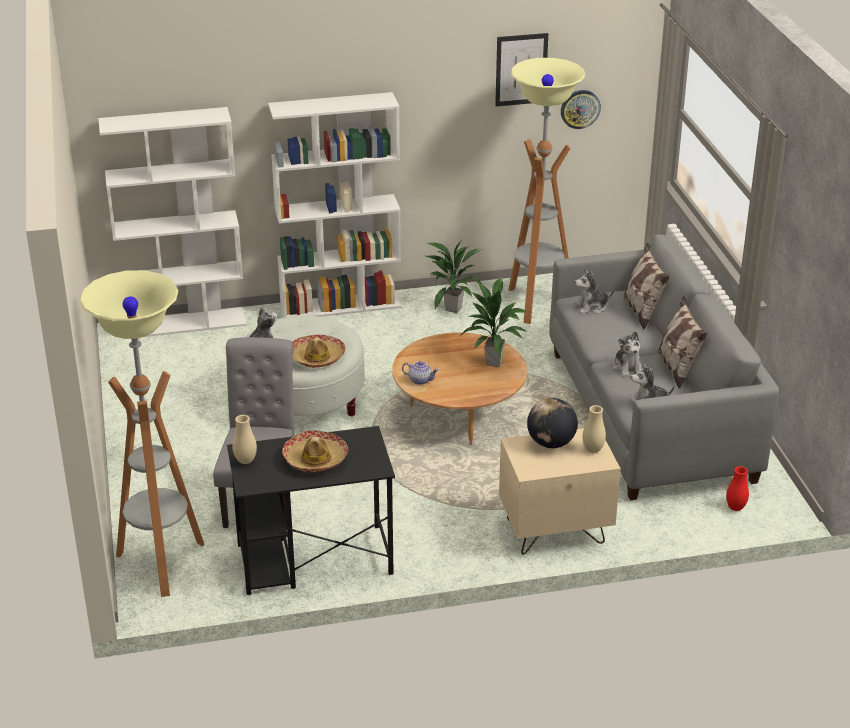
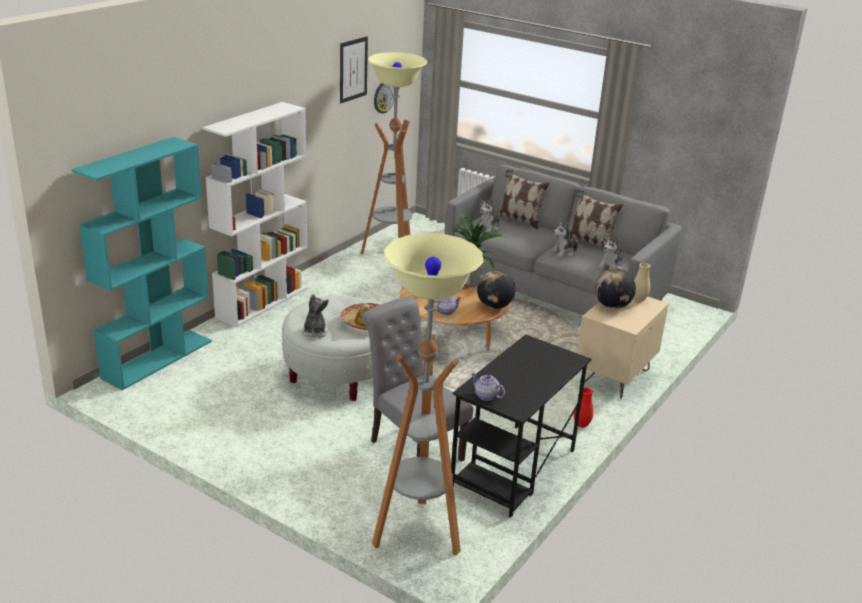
camera: 45 degrees left, 5 degrees down
(185, 323) = (157, 359): white bookcase -> turquoise bookcase
(245, 461) = (486, 396): beige vase -> teapot
(315, 459) = (527, 372): hat -> none
(453, 308) = (343, 277): potted plant -> none
(476, 395) = (494, 306): none -> globe
(628, 368) = (564, 252): plush toy -> plush toy turned 120 degrees clockwise
(735, 508) = (673, 320): red vase -> red vase (581, 425)

